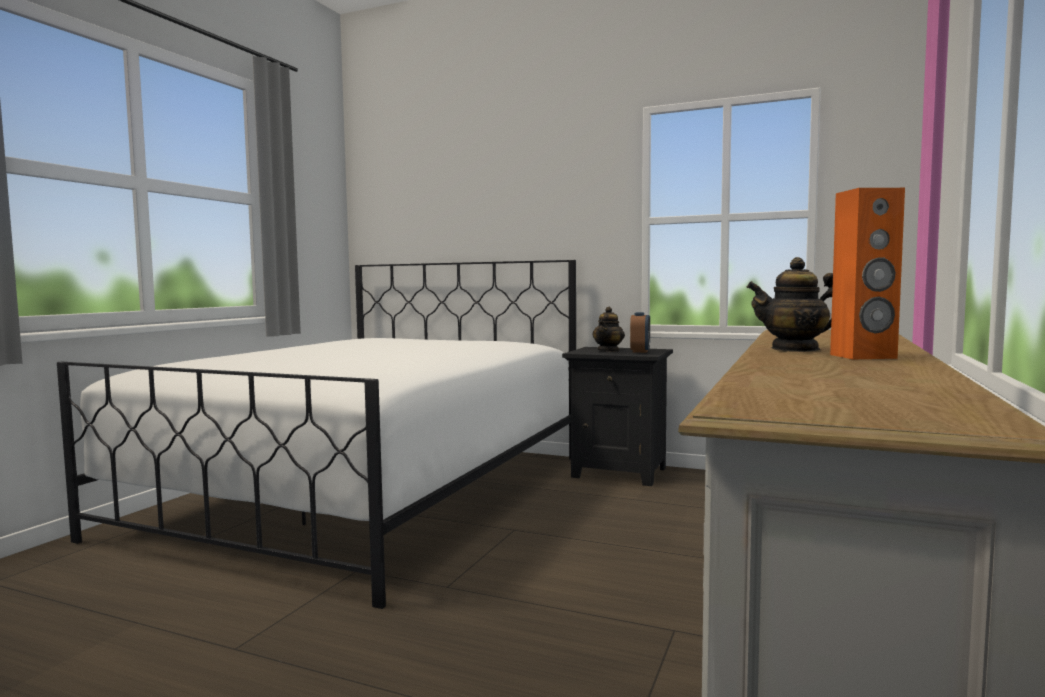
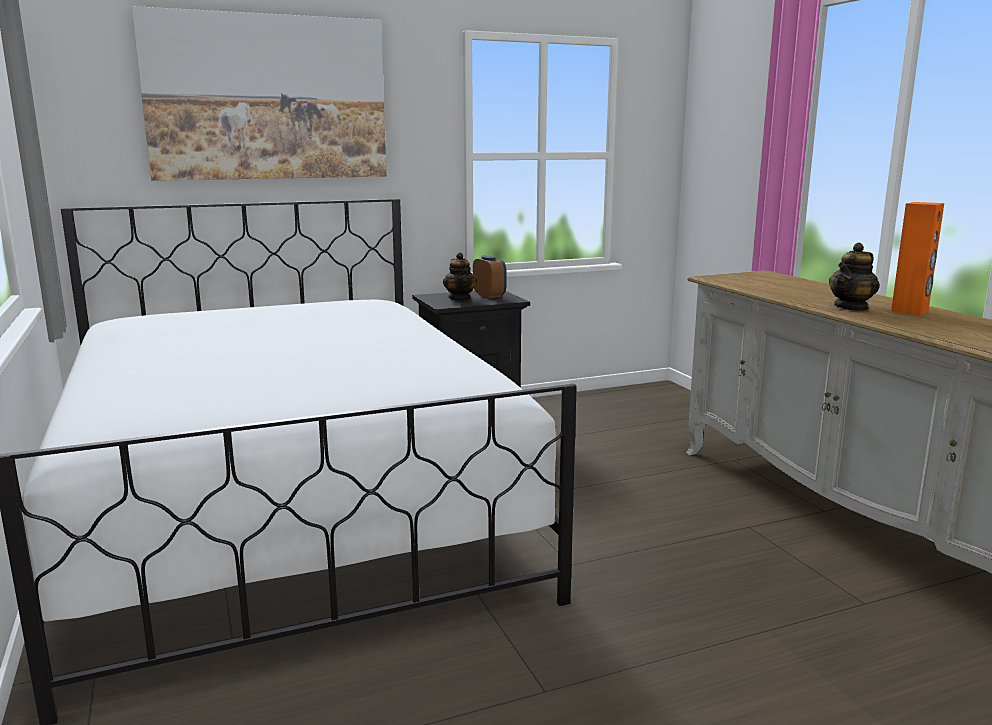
camera: 45 degrees left, 10 degrees up
(483, 183) = (268, 98): none -> picture

